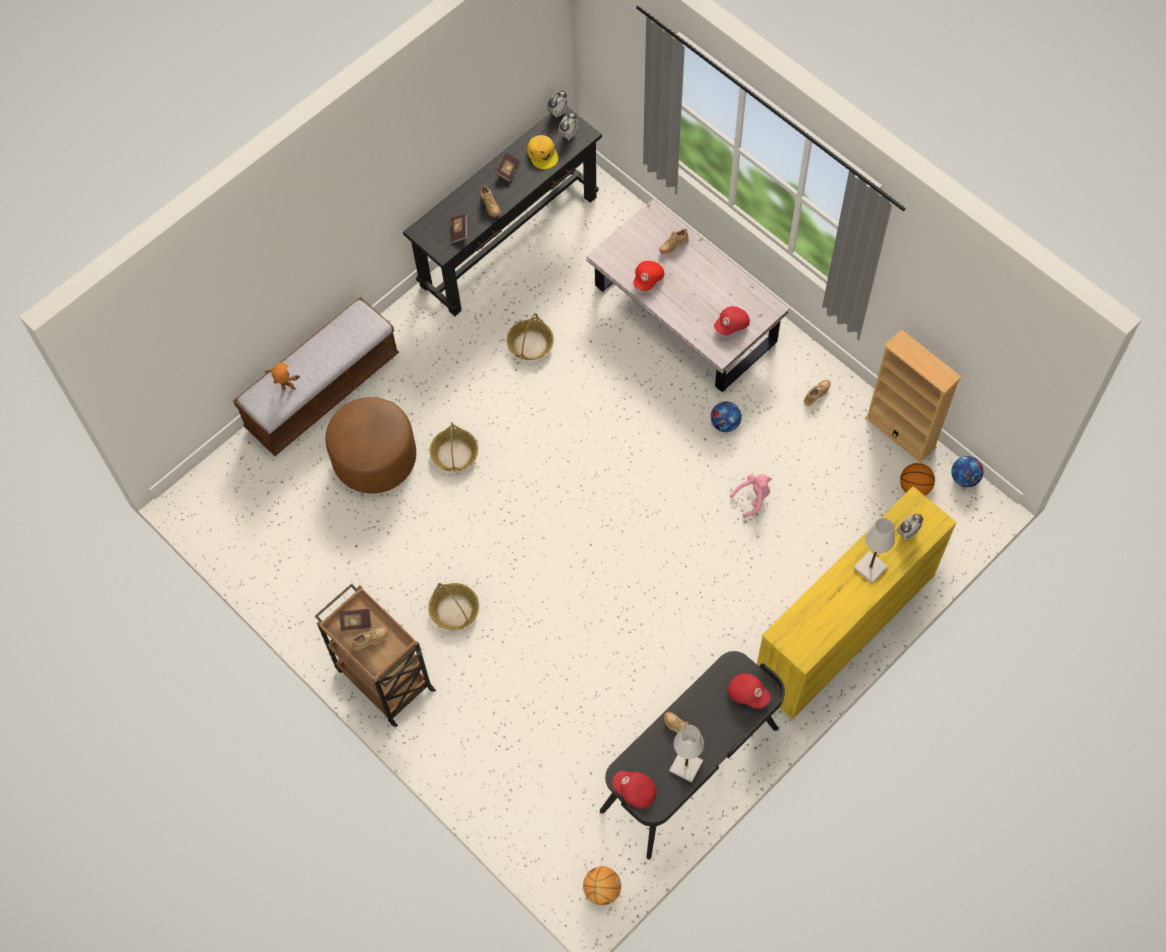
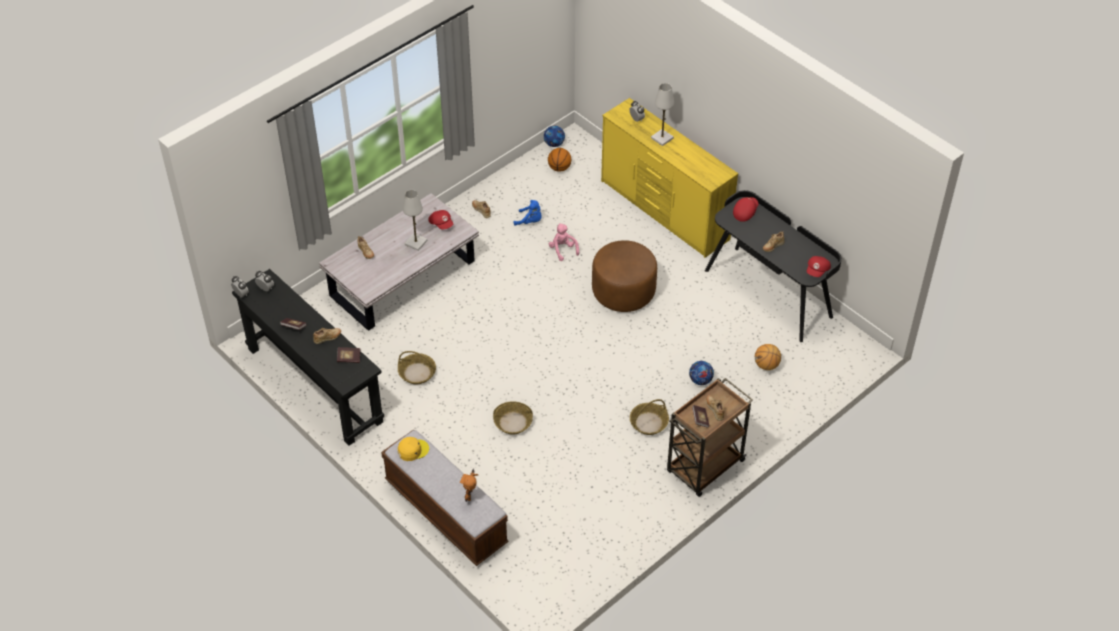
camera: 90 degrees left, 15 degrees down
(375, 459) = (514, 475): brown ottoman -> brown ottoman (623, 291)
(542, 154) = (282, 304): yellow cap -> yellow cap (413, 450)
(601, 890) = (856, 342): basketball -> basketball (766, 365)
(648, 279) = (394, 268): red cap -> none
(686, 766) = (798, 244): white table lamp -> white table lamp (416, 242)
(725, 424) = (500, 261): football -> football (700, 380)
(803, 455) = (530, 221): none -> blue plush toy
(900, 432) = (516, 171): beige bookcase -> none

